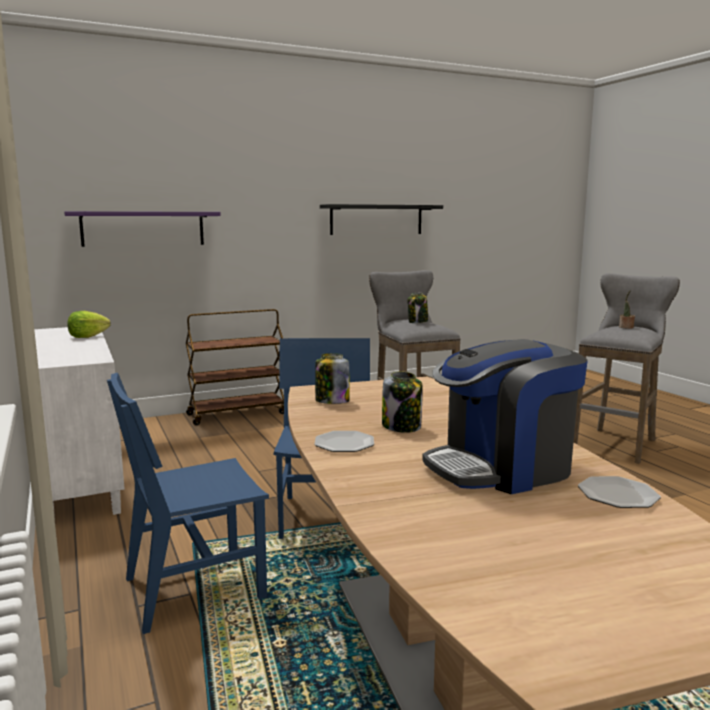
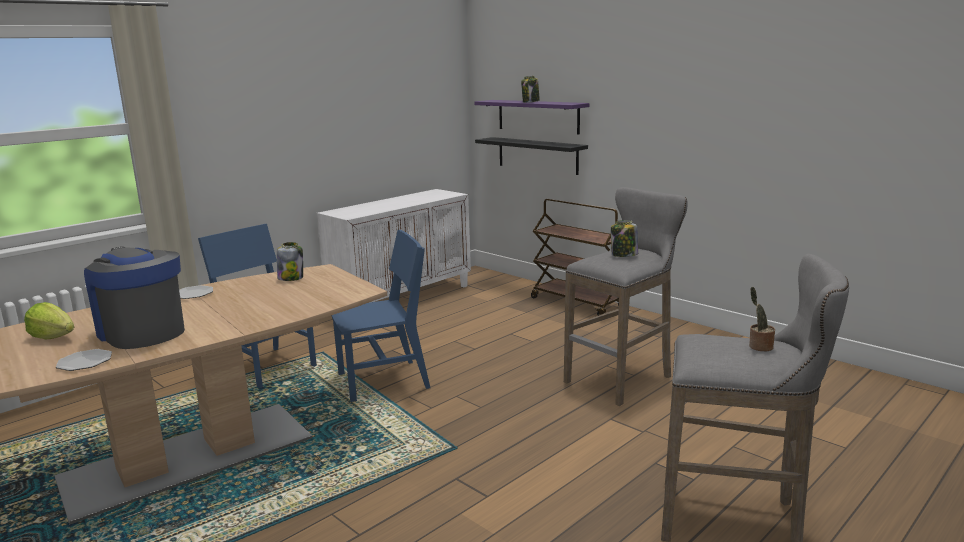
camera: 70 degrees right, 5 degrees up
(87, 336) = (421, 201): lettuce -> lettuce (53, 337)
(376, 219) = (766, 118): black shelf -> black shelf (537, 155)
(402, 426) = (231, 301): jar -> jar (530, 102)

